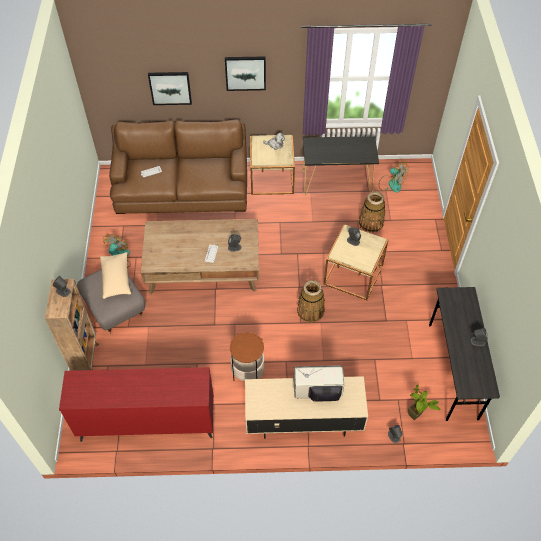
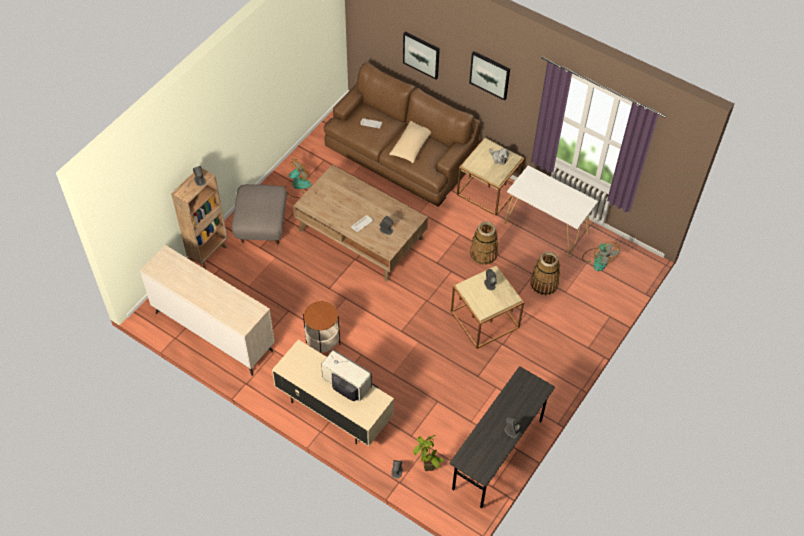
camera: 35 degrees right, 0 degrees up
(116, 279) = (271, 200): beige pillow -> beige pillow (411, 146)
(147, 422) = (213, 331): red dresser -> beige dresser
(310, 311) = (418, 326): basket -> basket (483, 254)
(337, 182) = (546, 228): black console table -> white console table

